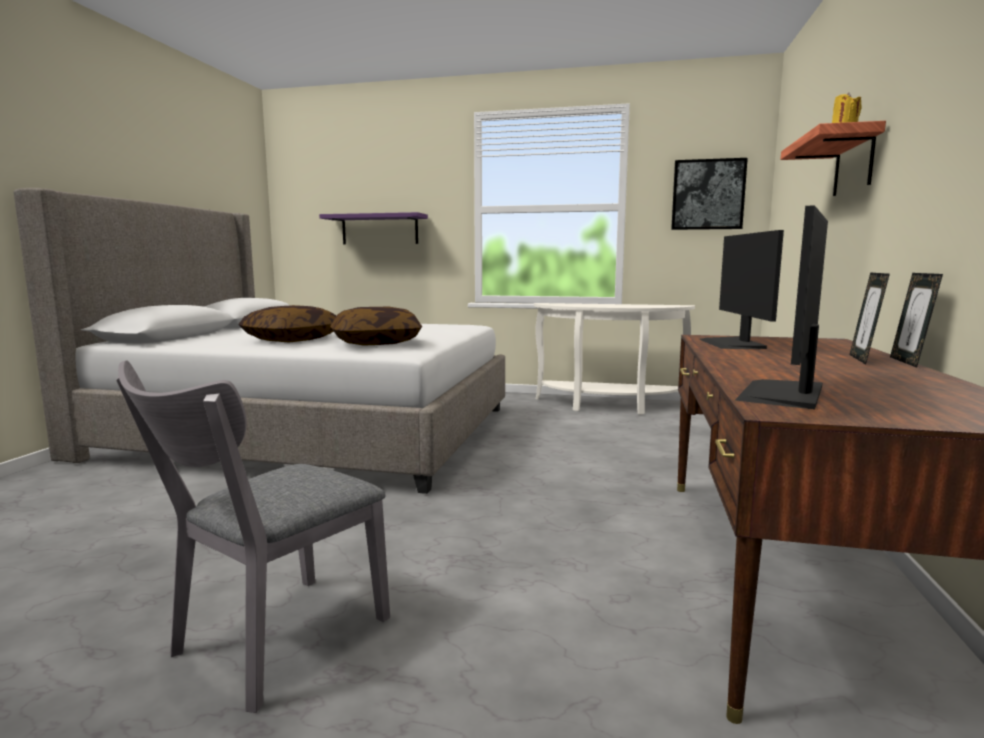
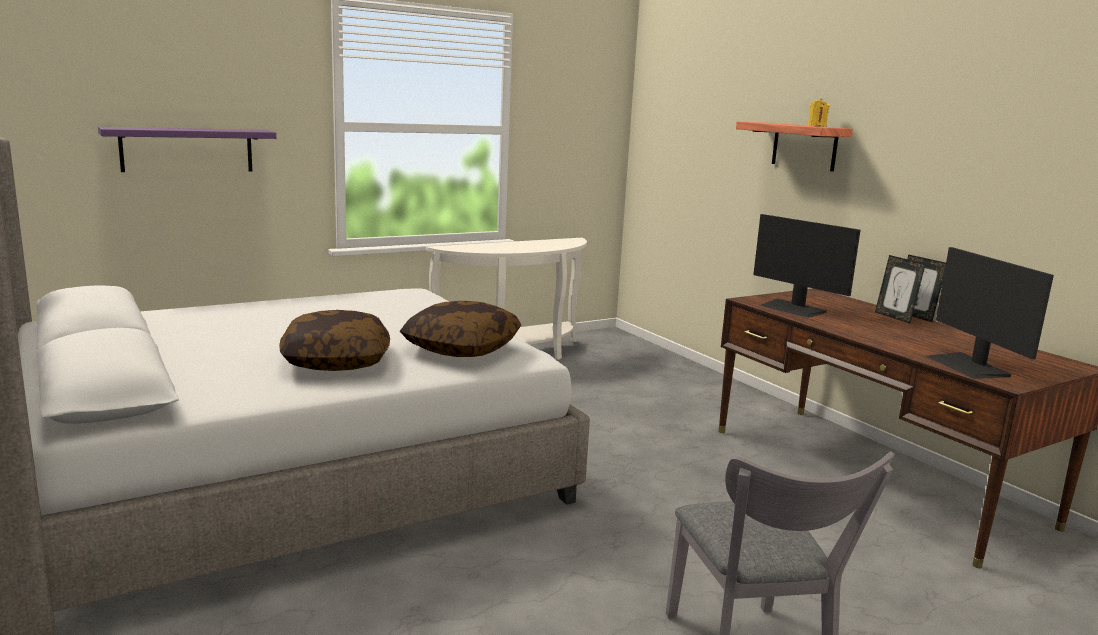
camera: 45 degrees left, 5 degrees up
(708, 194) = (582, 121): picture -> none

